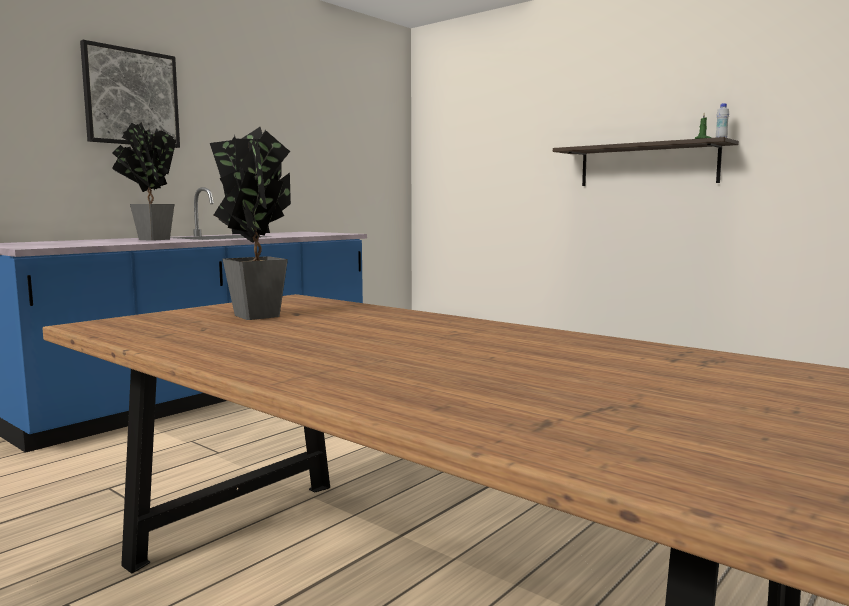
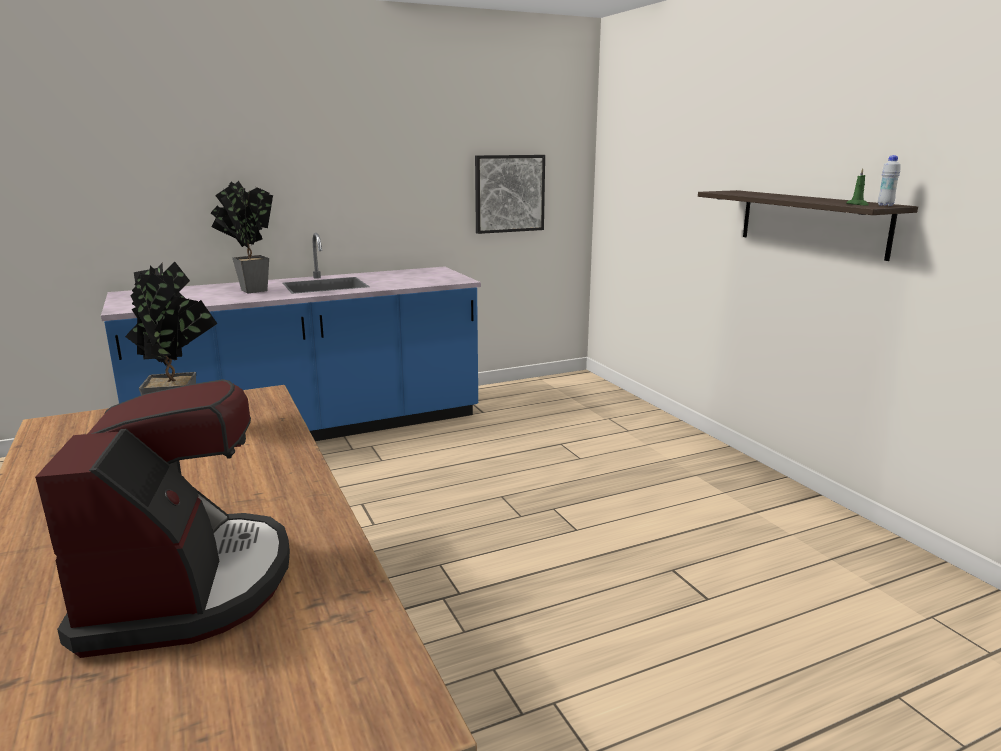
camera: 25 degrees right, 10 degrees up
(131, 97) = (250, 147): picture -> picture (509, 193)
(542, 367) = (187, 585): none -> coffee machine

